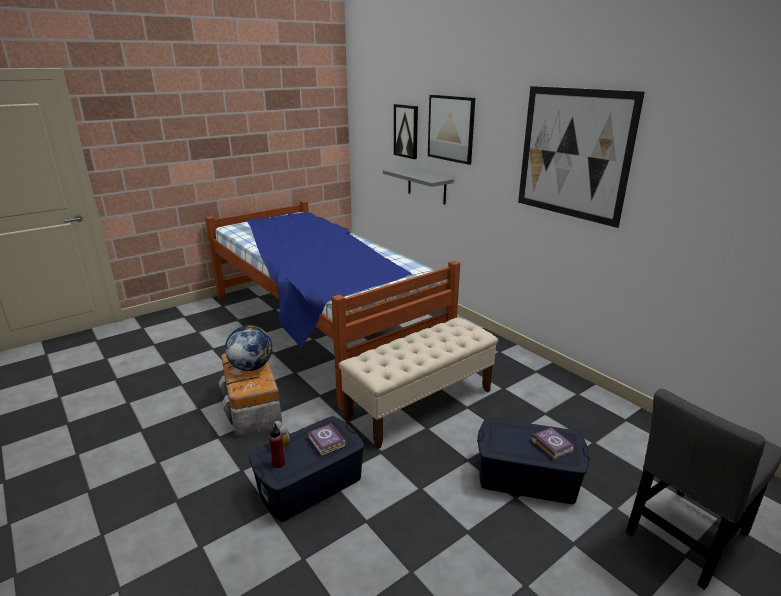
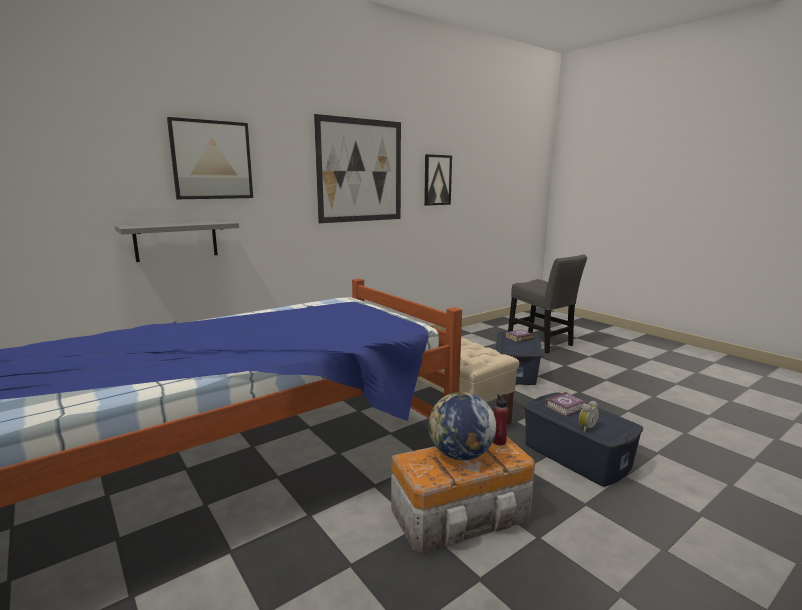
camera: 90 degrees left, 10 degrees down
(278, 463) = (611, 428): red bottle -> red bottle (499, 441)
(406, 131) = (113, 170): picture -> picture (437, 180)

